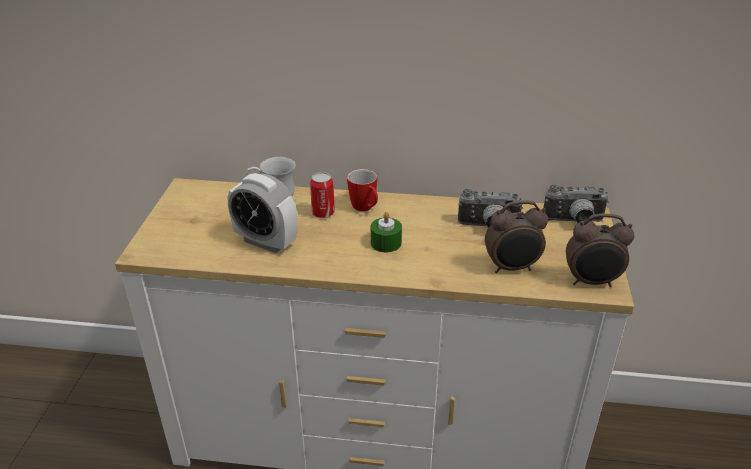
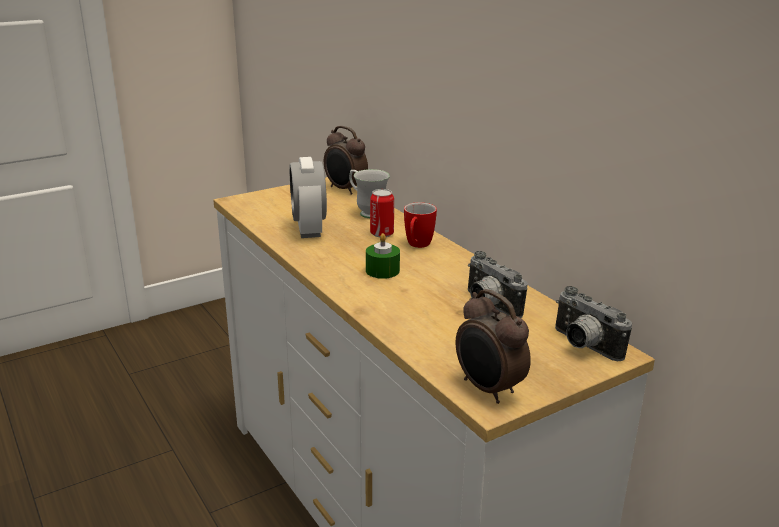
camera: 50 degrees right, 10 degrees down
(512, 268) = (440, 338): alarm clock -> alarm clock (345, 190)

